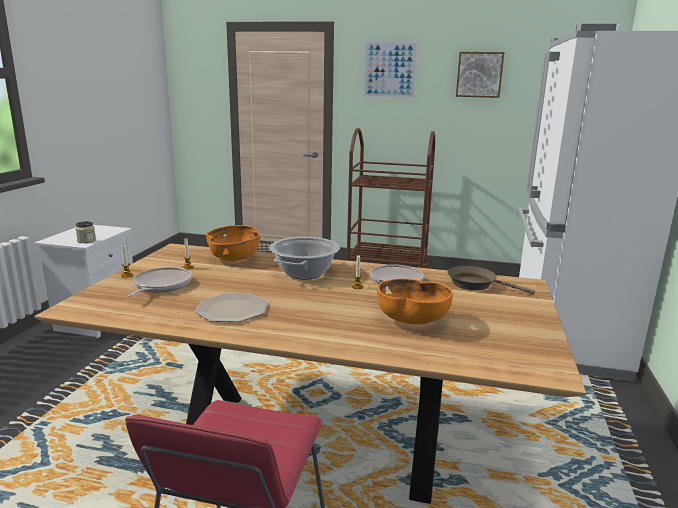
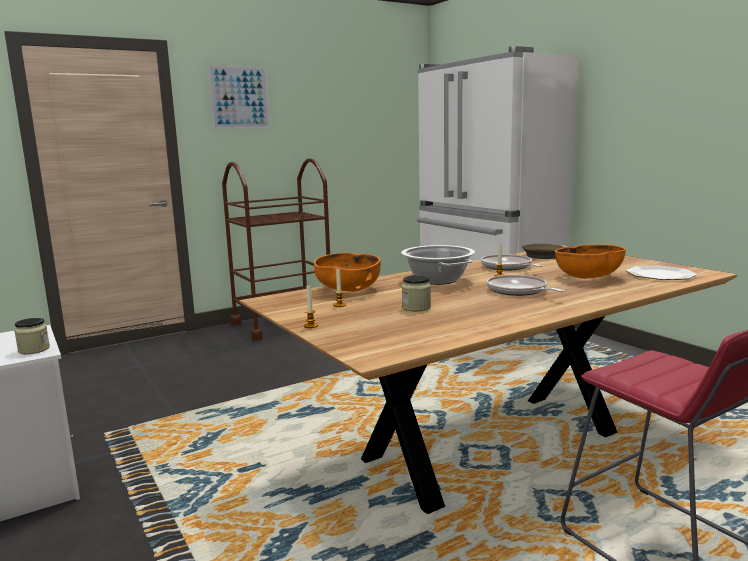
camera: 45 degrees left, 5 degrees down
(161, 285) = (373, 319): frying pan -> frying pan (518, 291)
(208, 288) = (416, 307): none -> jar
(231, 309) = (484, 309): plate -> plate (660, 275)
(479, 74) = (326, 101): picture -> none

